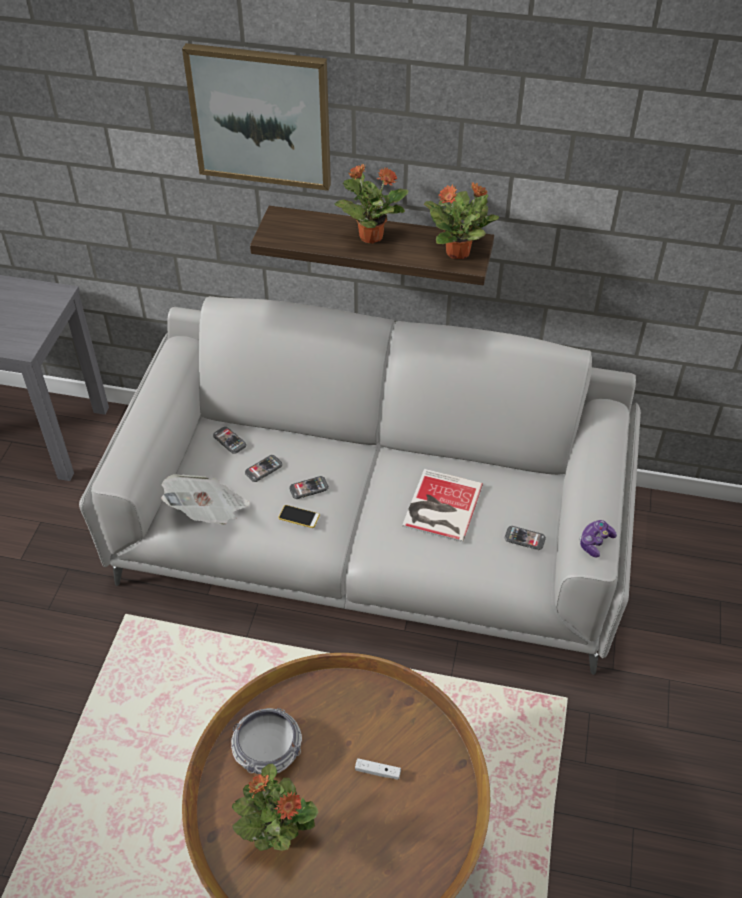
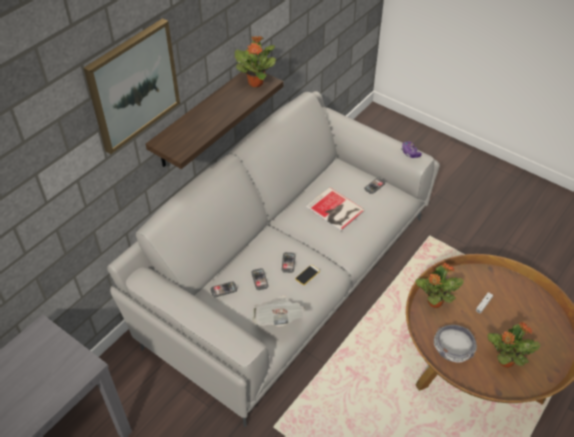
camera: 65 degrees left, 0 degrees up
(370, 236) = (214, 110): potted plant -> potted plant (434, 302)

